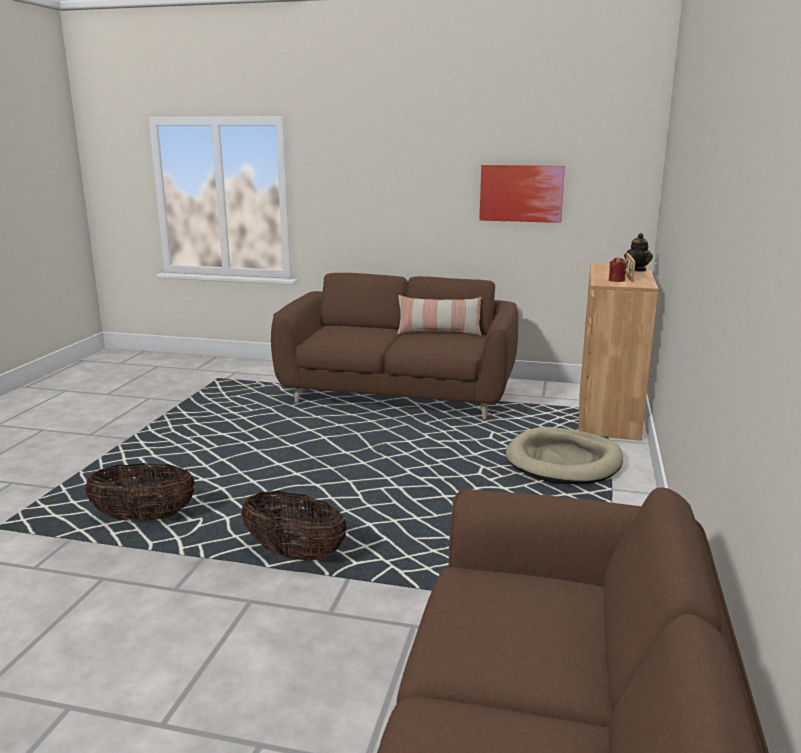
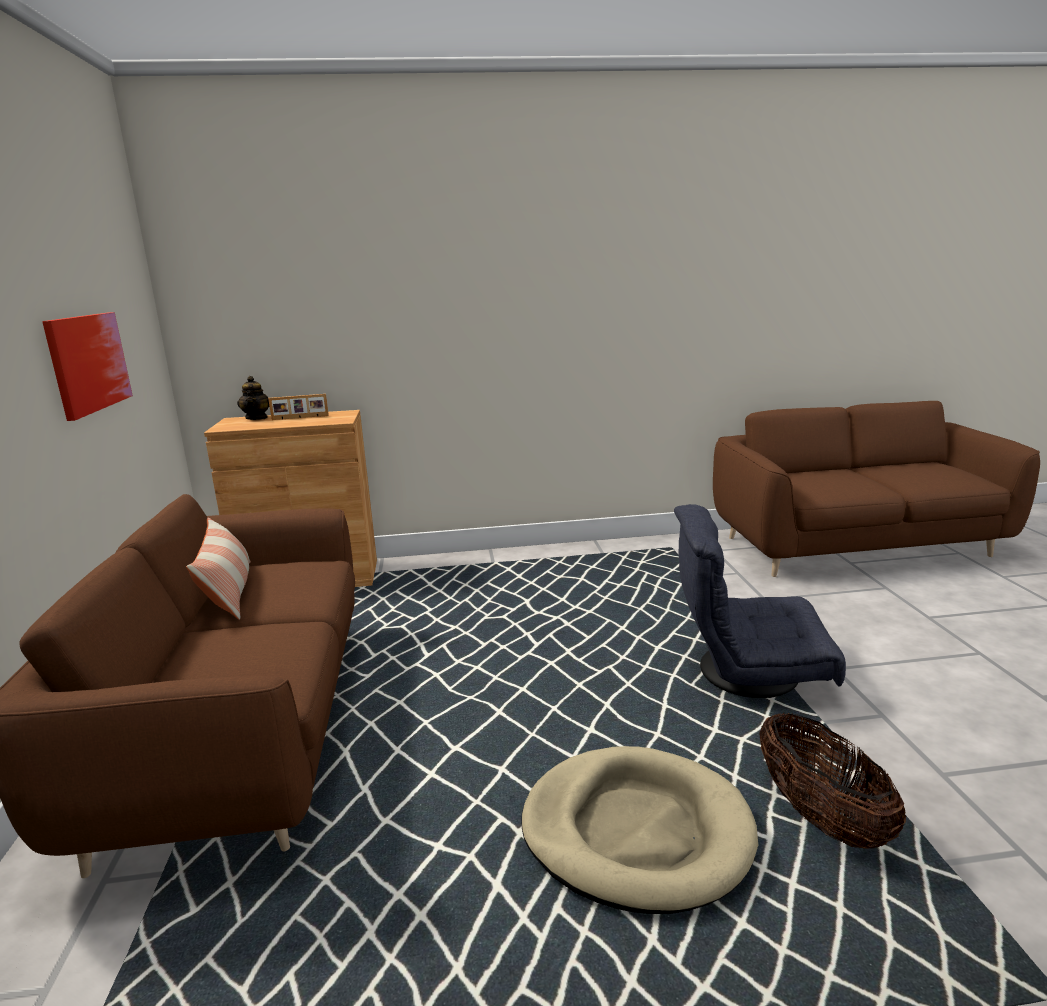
camera: 110 degrees left, 0 degrees up
(294, 554) = (748, 671): basket -> grey armchair
(564, 461) = (446, 585): beige dog bed -> beige dog bed (636, 832)
(616, 280) = (324, 418): red candle -> none
(637, 270) = (257, 418): teapot -> teapot turned 90 degrees clockwise

